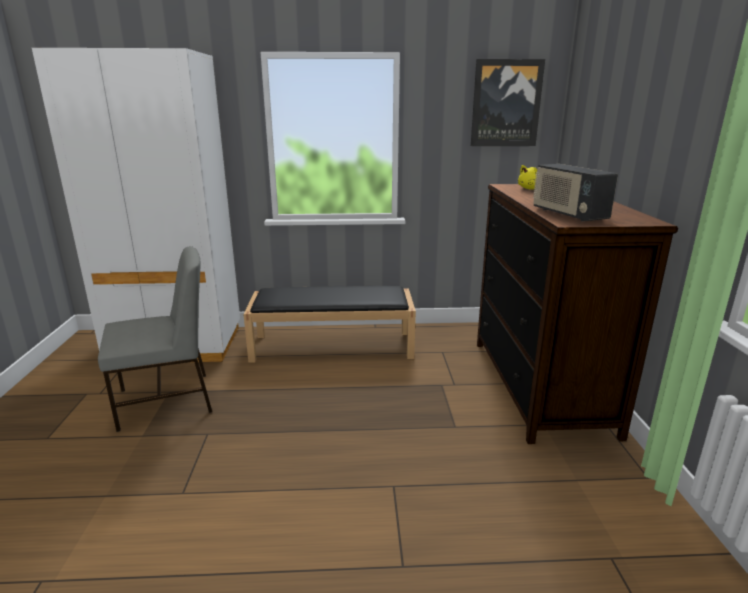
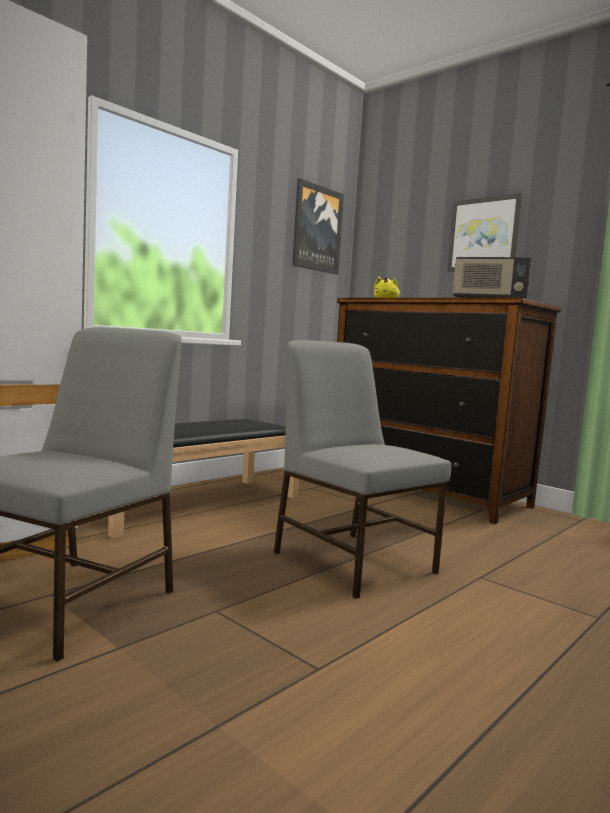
camera: 45 degrees left, 15 degrees down
(337, 431) = (353, 561): none -> grey chair
(643, 115) = (484, 234): none -> picture

